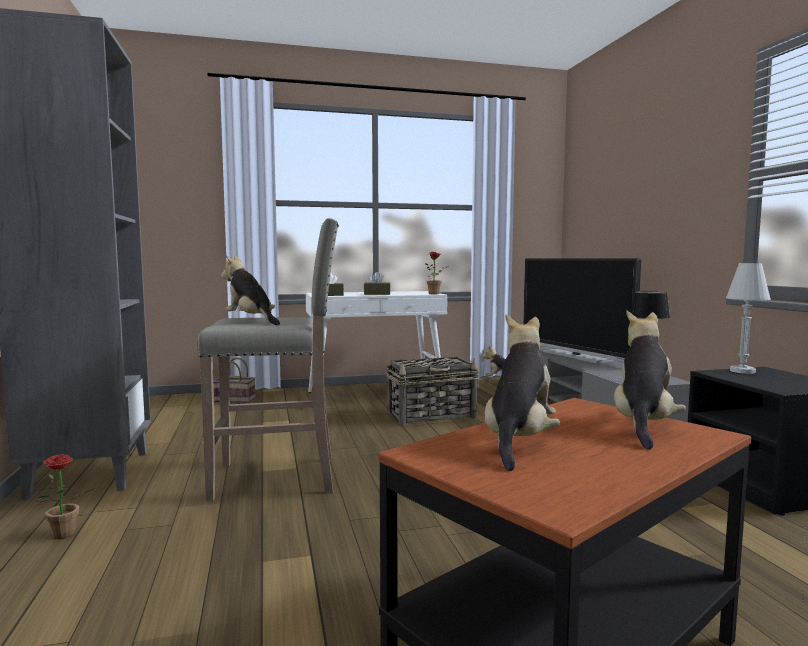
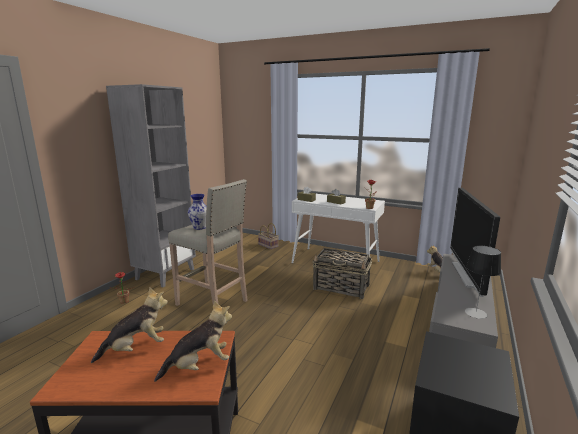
camera: 40 degrees right, 10 degrees up
(251, 321) = (199, 227): plush toy -> vase
(742, 371) = (466, 348): white table lamp -> none

